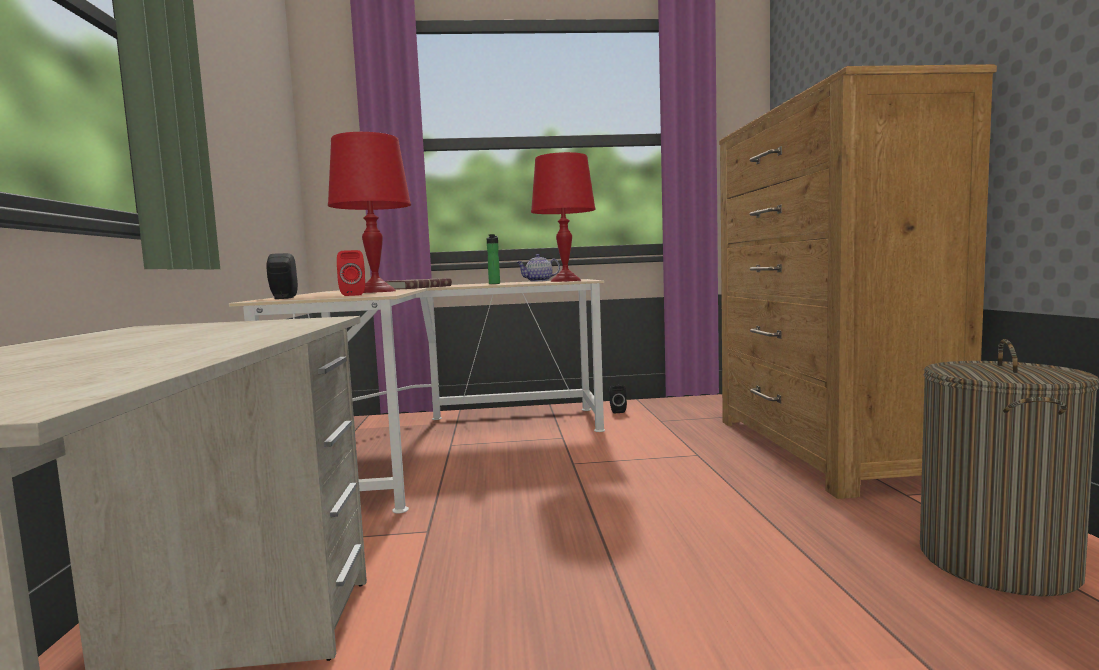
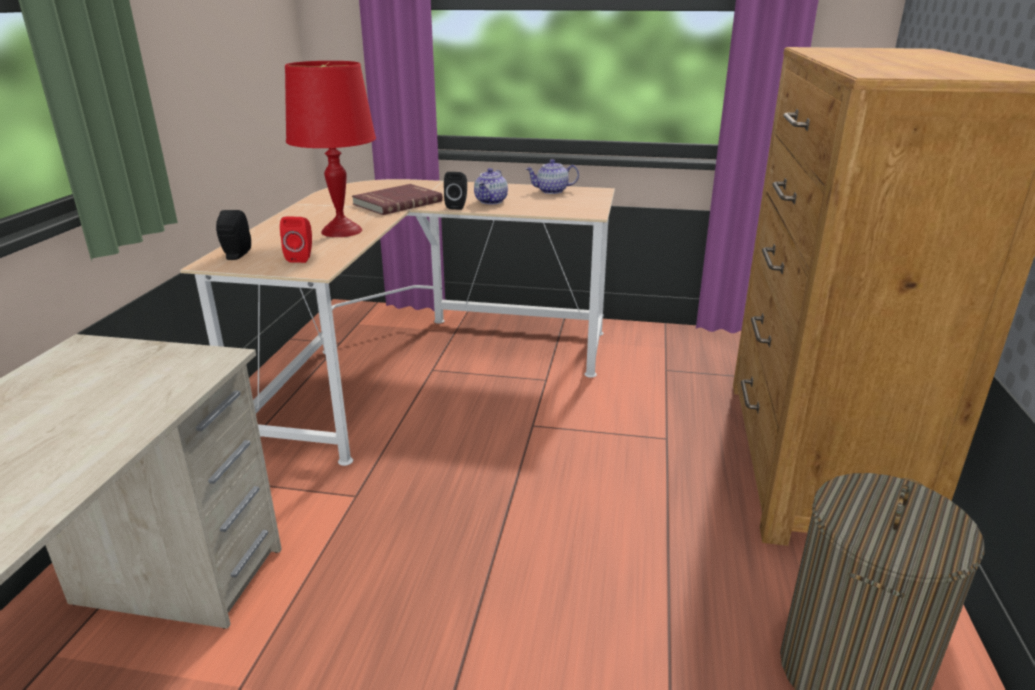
camera: 15 degrees right, 20 degrees up
(495, 284) = (491, 201): bottle -> teapot
(566, 281) = (571, 207): red table lamp -> none
(617, 411) = (629, 342): black speaker -> black speaker (457, 206)

